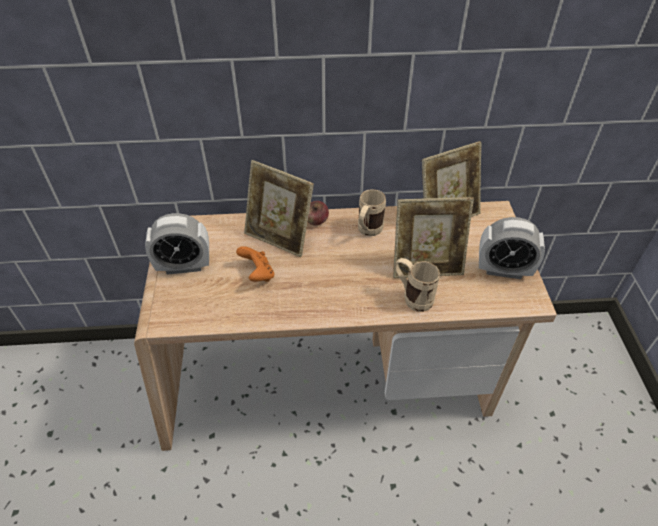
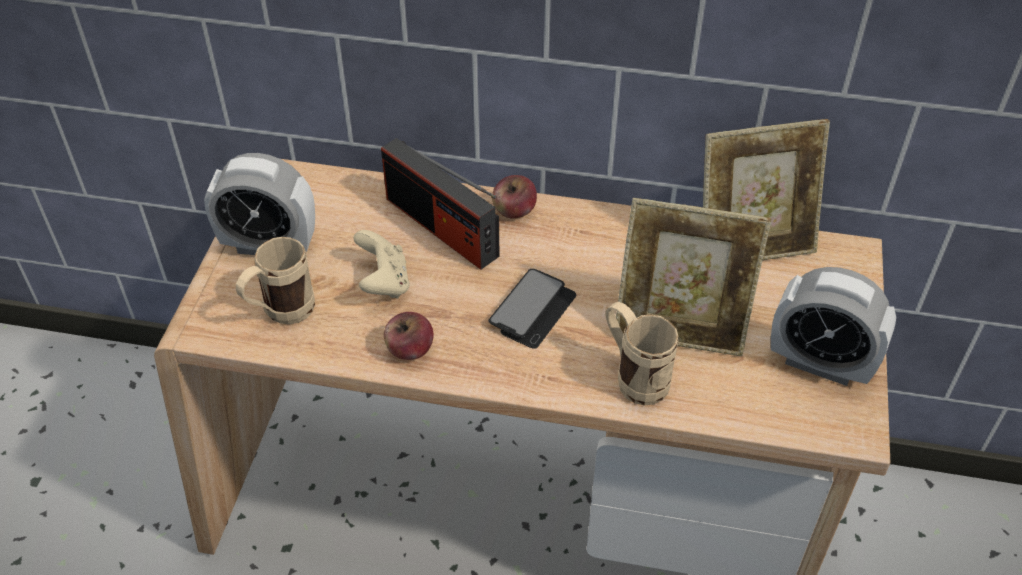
camera: 15 degrees right, 0 degrees up
(258, 274) = (384, 283): orange game controller -> beige game controller
(279, 237) = (442, 227): picture frame -> radio
(285, 308) = (409, 350): none -> apple
(345, 272) = (533, 310): none -> phone
(367, 231) = (597, 246): beige mug -> beige mug (280, 313)

